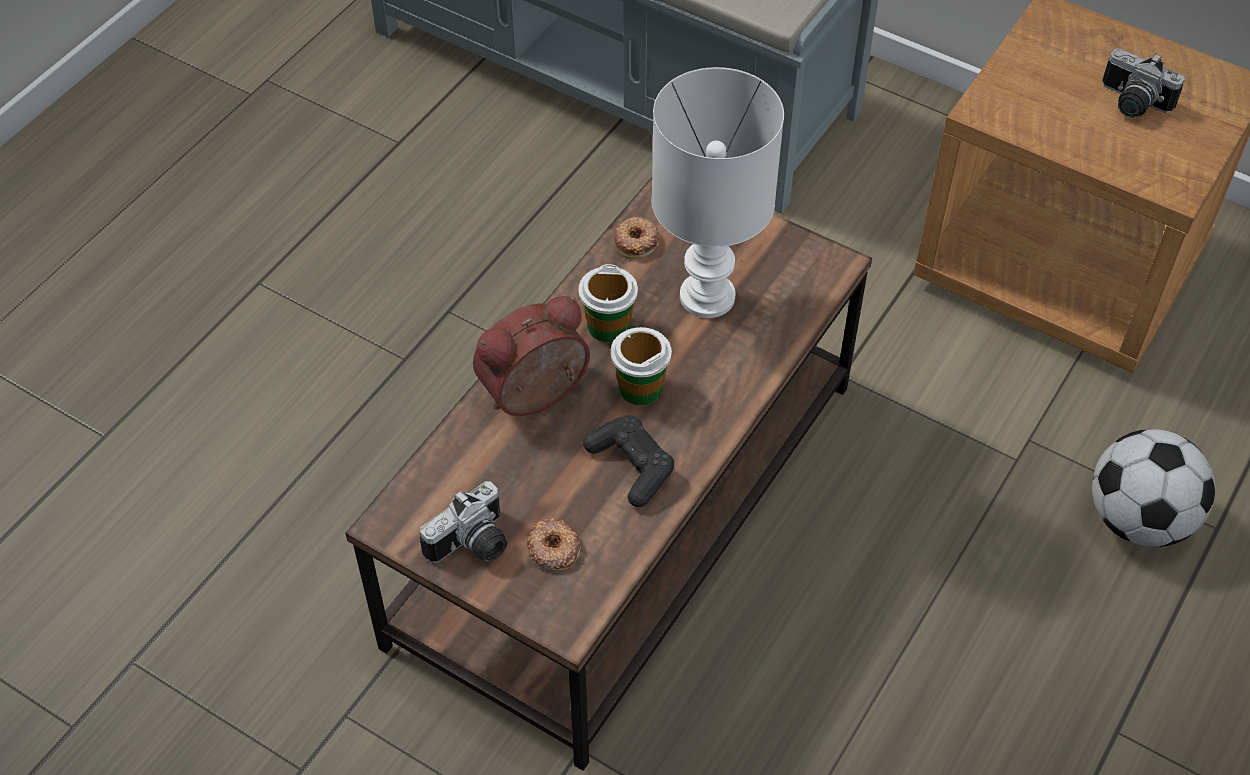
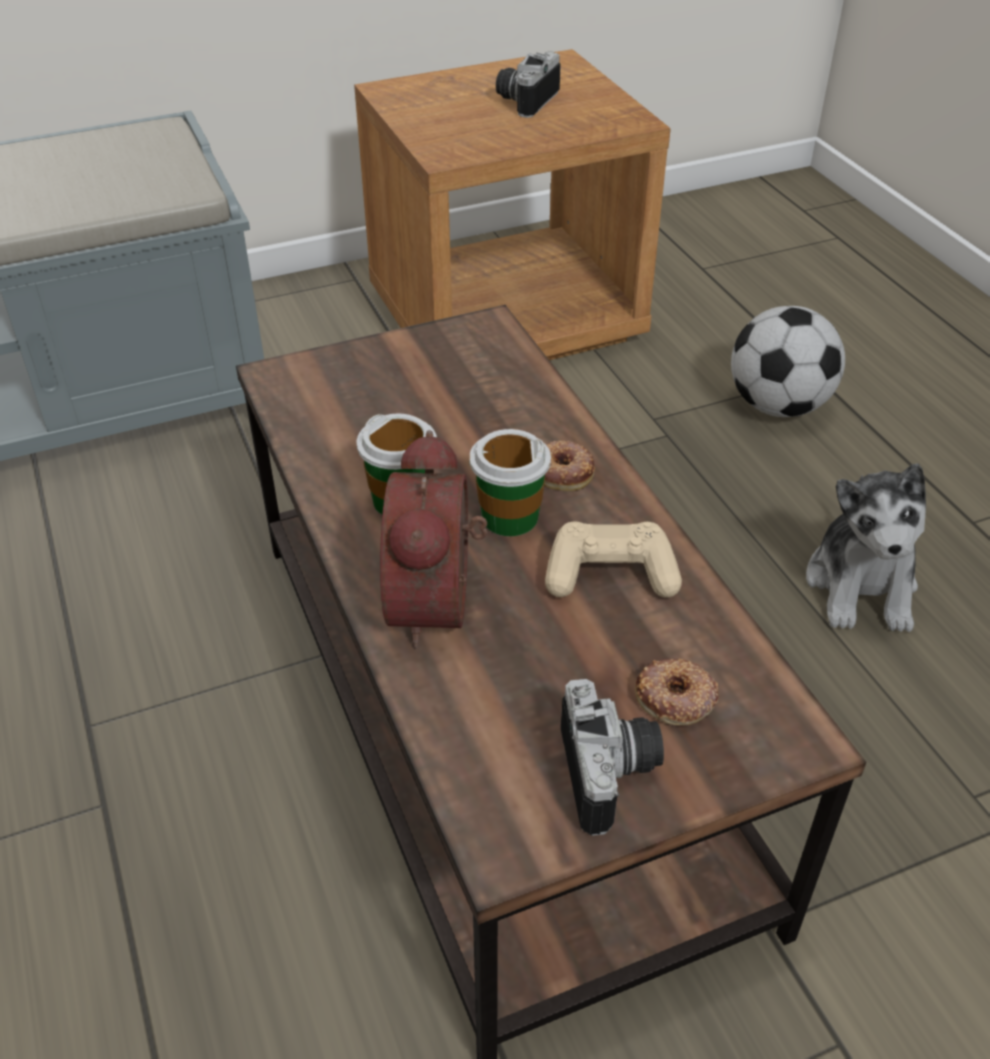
camera: 55 degrees left, 10 degrees down
(631, 466) = (610, 574): black game controller -> beige game controller
(636, 241) = (312, 427): donut -> donut (562, 471)
(708, 298) = (443, 416): white table lamp -> none
(955, 678) = (861, 586): none -> plush toy
(1131, 104) = (524, 100): camera -> camera turned 135 degrees clockwise

